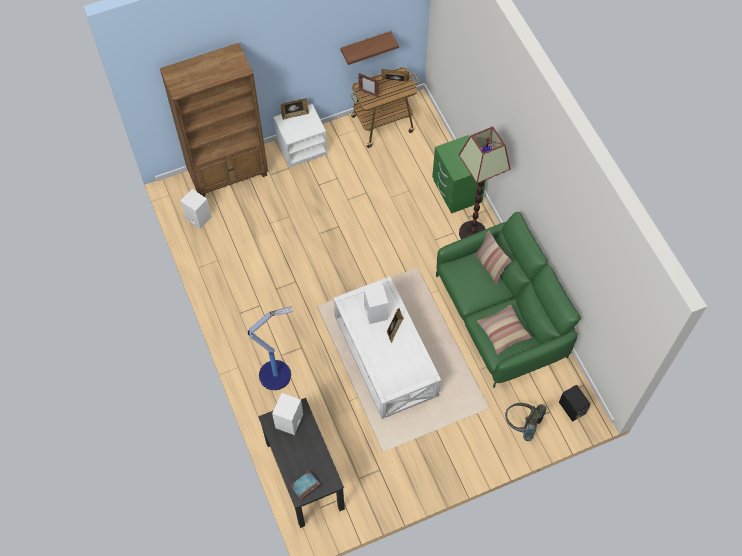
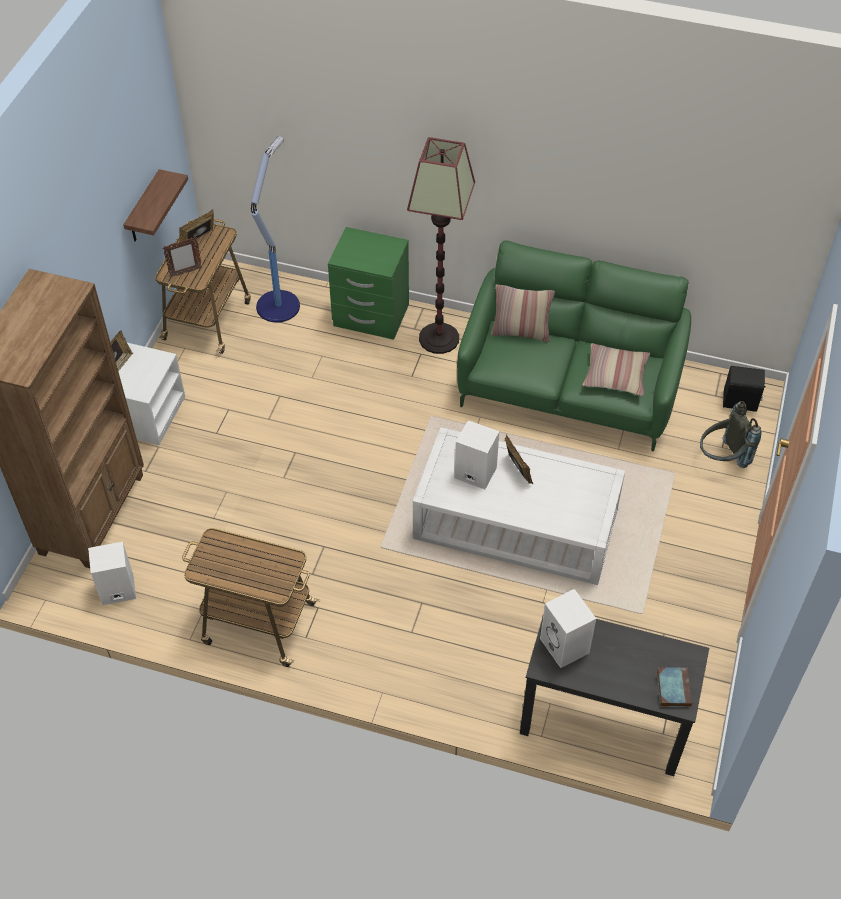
camera: 50 degrees left, 10 degrees down
(230, 287) = (257, 622): none -> cart
(276, 374) = (433, 656): floor lamp -> floor lamp (278, 305)

